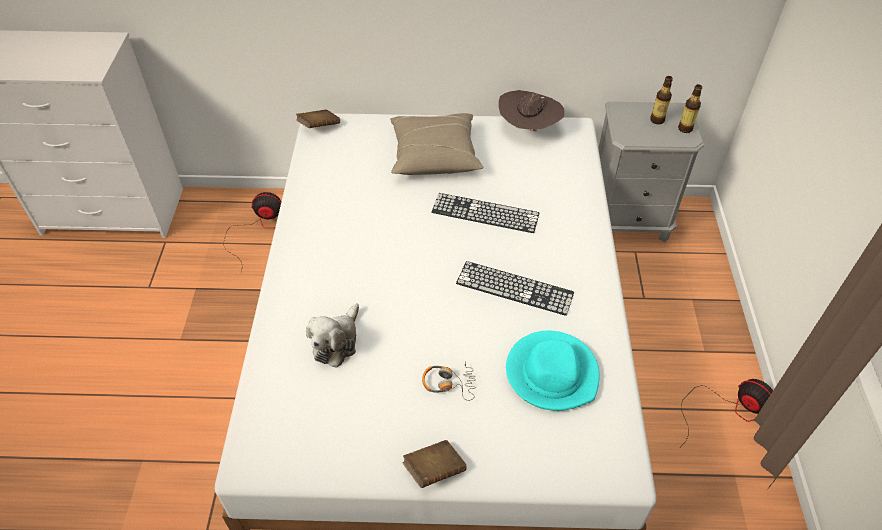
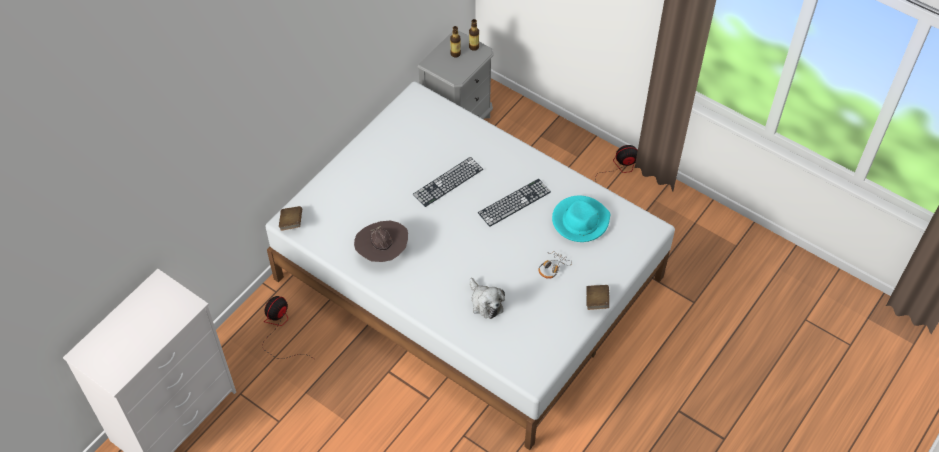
camera: 55 degrees left, 5 degrees up
(434, 155) = (376, 177): beige pillow -> none
(528, 129) = (396, 117): brown hat -> brown hat (382, 252)

